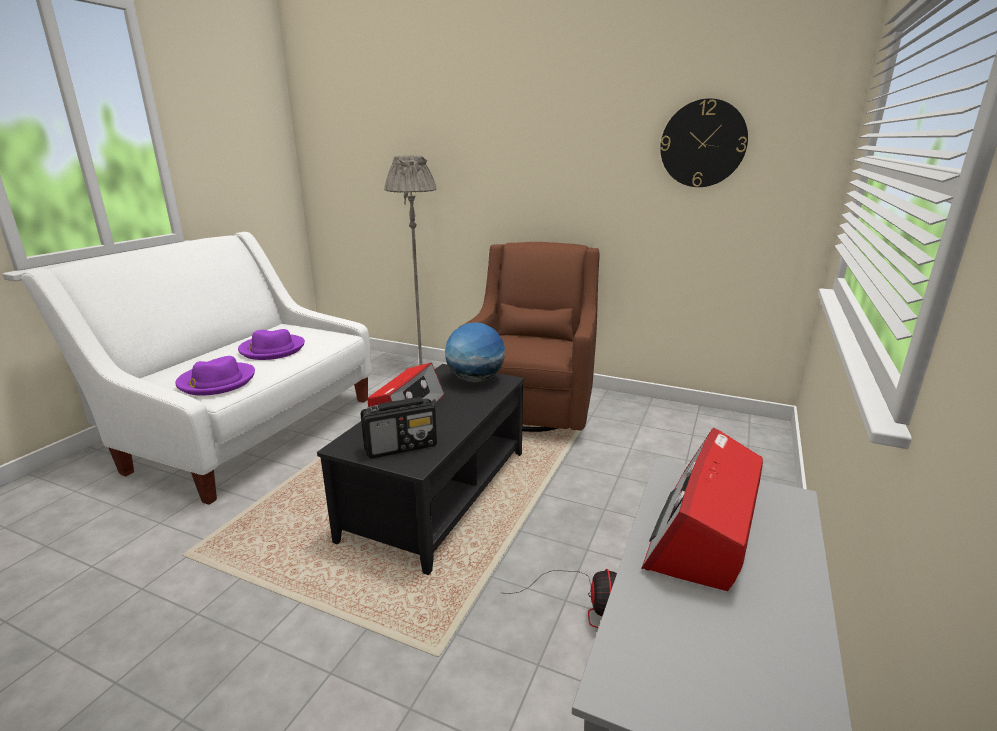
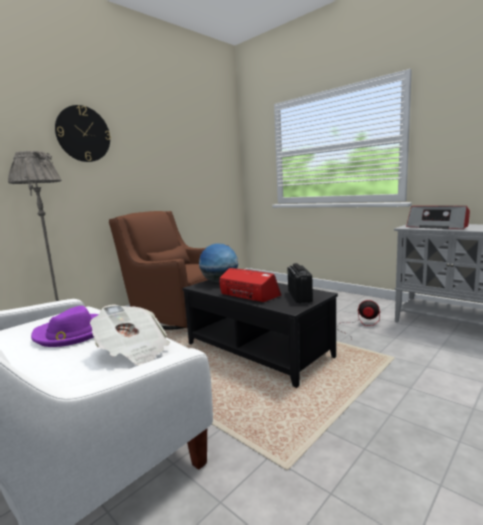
camera: 70 degrees left, 10 degrees down
(216, 382) = (133, 351): purple hat -> newspaper
(703, 144) = (197, 152): wall clock -> wall clock (83, 134)

